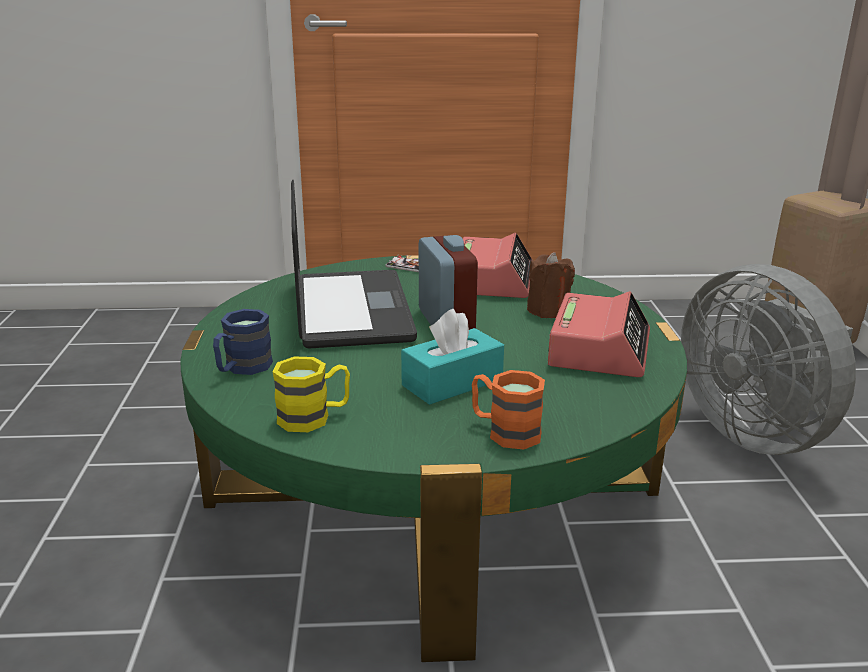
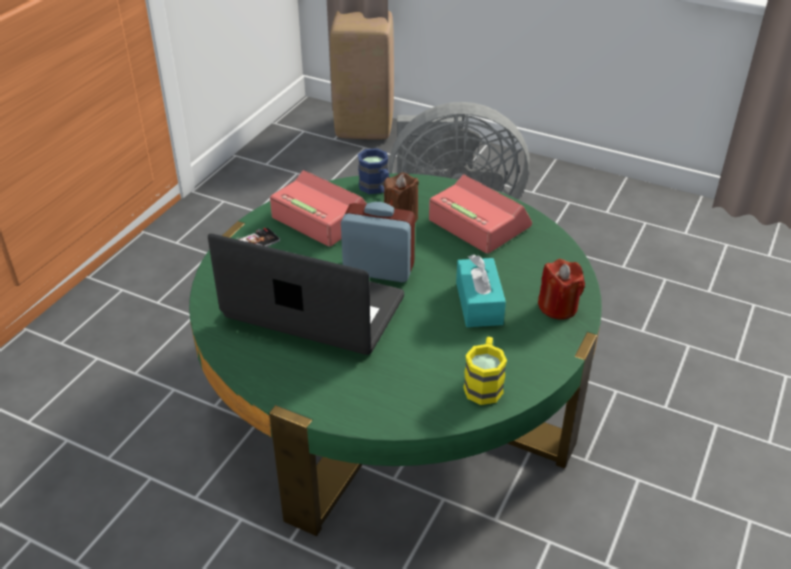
camera: 60 degrees left, 15 degrees up
(242, 368) = (376, 399): blue mug -> blue mug (376, 189)
(505, 431) = (558, 307): orange mug -> red candle

